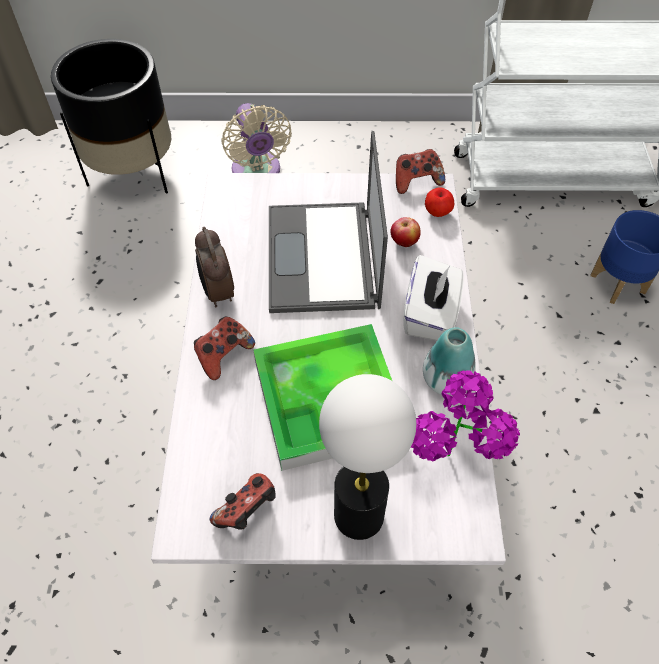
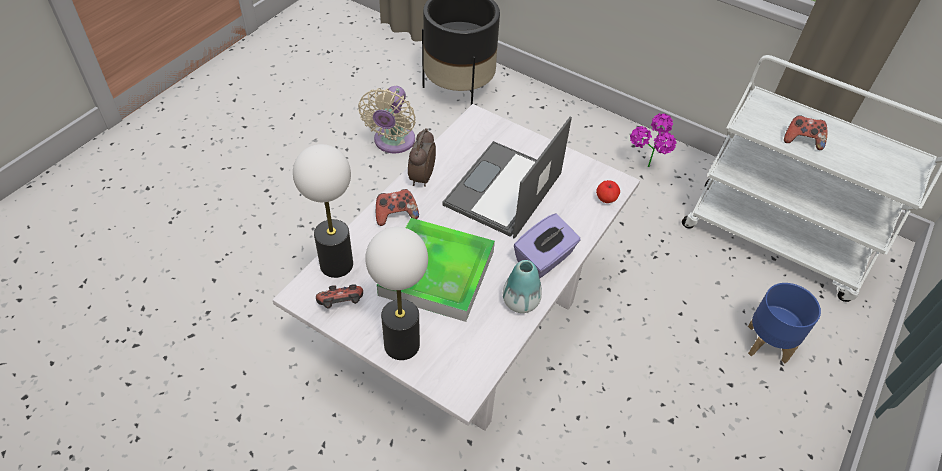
camera: 30 degrees right, 5 degrees down
(200, 461) = (337, 264): none -> table lamp
(257, 173) = (543, 130): beige fan -> beige fan (393, 142)
(404, 243) = (565, 207): apple -> none
(416, 182) = (608, 173): game controller -> game controller (802, 140)
(430, 314) = (544, 259): white tissue box -> purple tissue box
(450, 472) = (477, 354): potted plant -> potted plant (645, 171)

